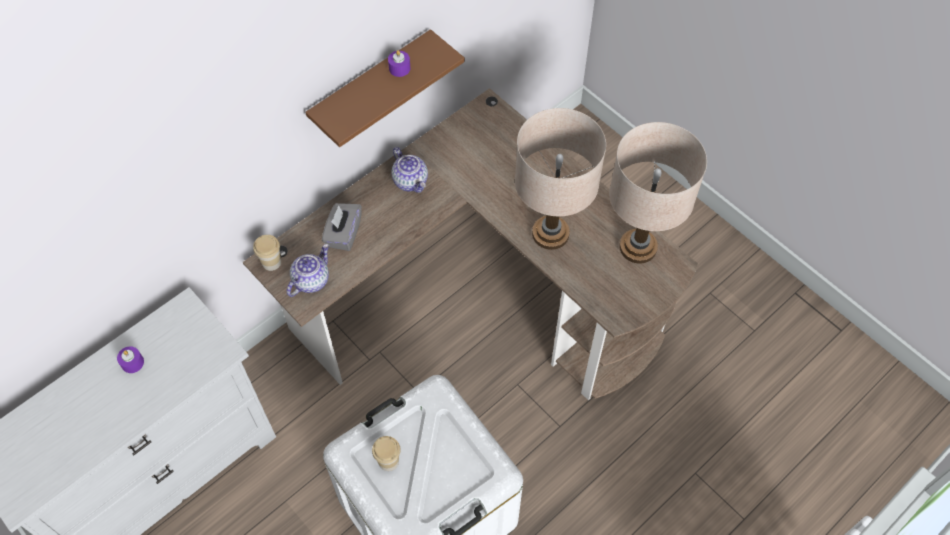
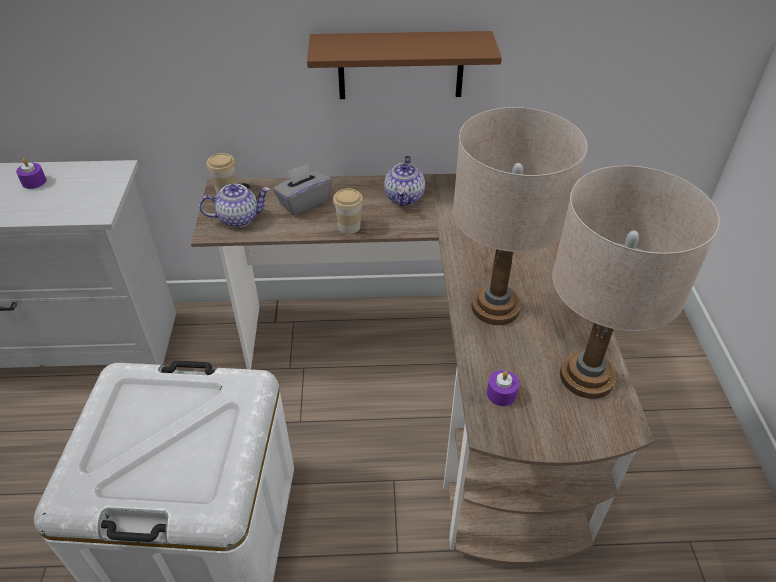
camera: 40 degrees right, 15 degrees down
(388, 461) = (140, 412): cup -> cup (349, 226)
(399, 68) = (428, 41): purple candle -> purple candle (501, 394)

